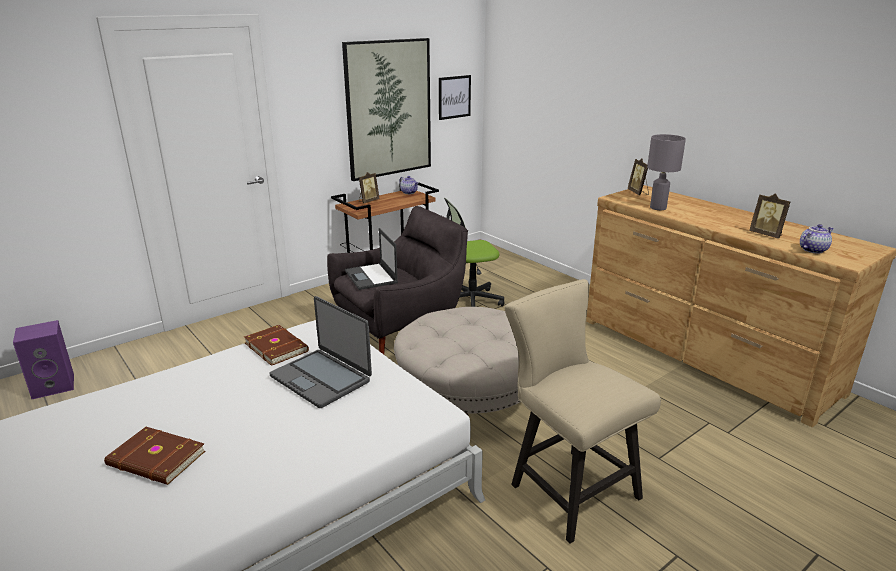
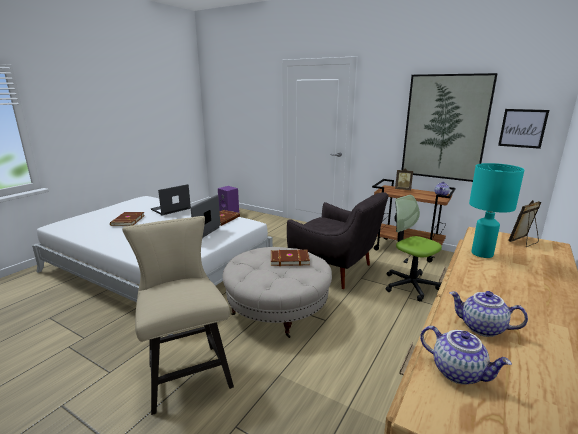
camera: 70 degrees right, 5 degrees down
(371, 277) = (324, 222): laptop -> laptop (170, 209)
(462, 323) = (289, 259): none -> brown book
(567, 487) = (186, 371): beige chair -> beige chair turned 60 degrees counterclockwise
(658, 208) = (482, 254): grey table lamp -> turquoise table lamp
(766, 234) = (481, 328): picture frame -> teapot

